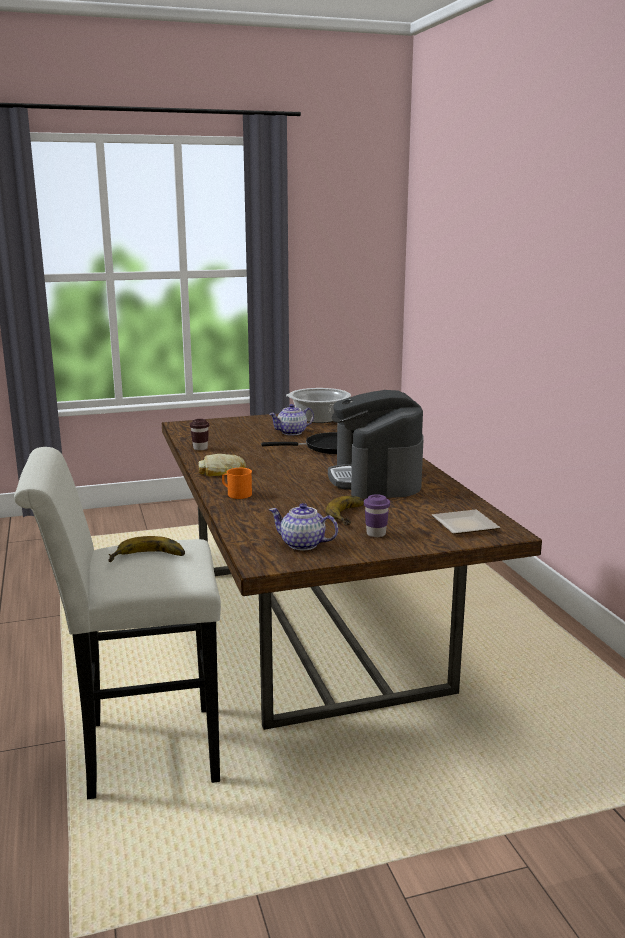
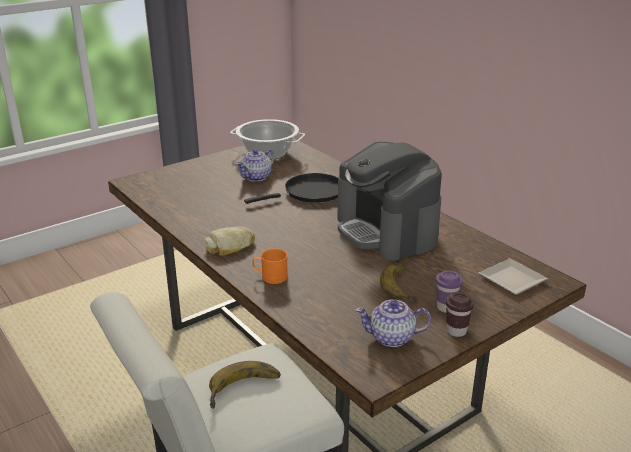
camera: 20 degrees left, 10 degrees up
(200, 448) = (181, 215): brown cup -> brown cup (456, 331)

